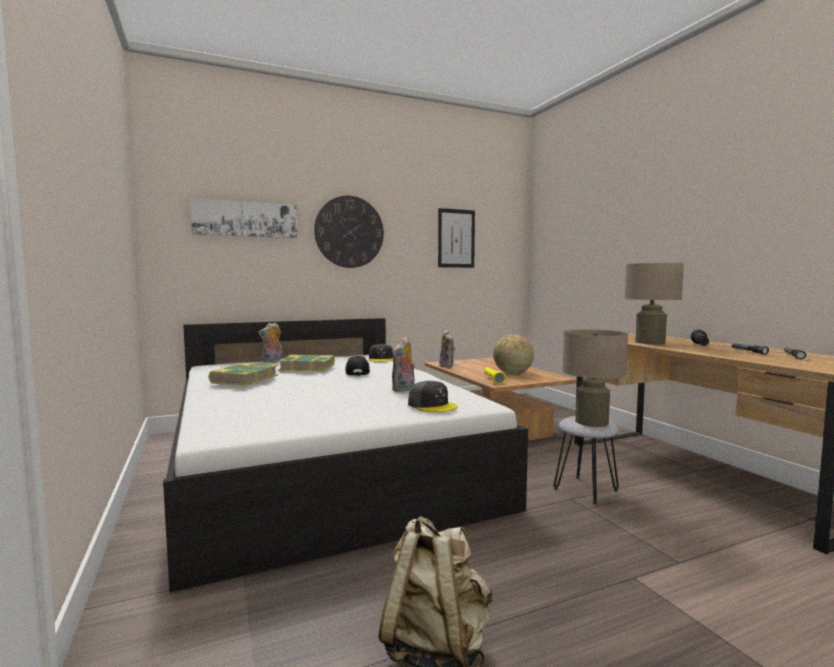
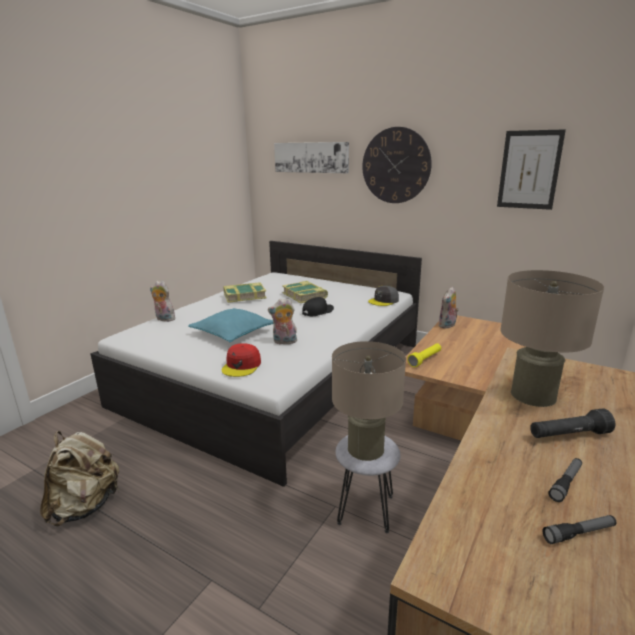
camera: 55 degrees right, 15 degrees up
(272, 361) = (315, 280): plush toy -> plush toy (164, 319)
(338, 397) = (233, 333): none -> turquoise pillow
(432, 405) = (242, 366): grey cap -> red cap
(512, 373) = (472, 360): globe -> none

